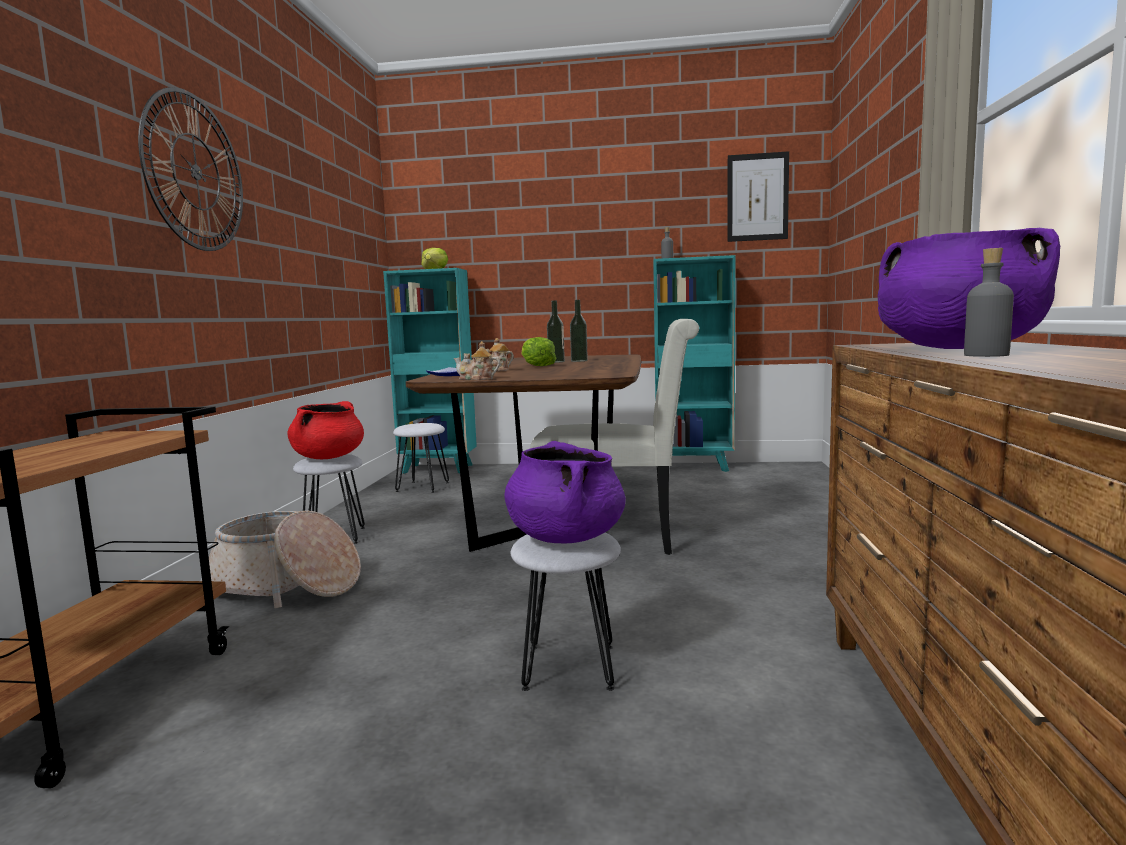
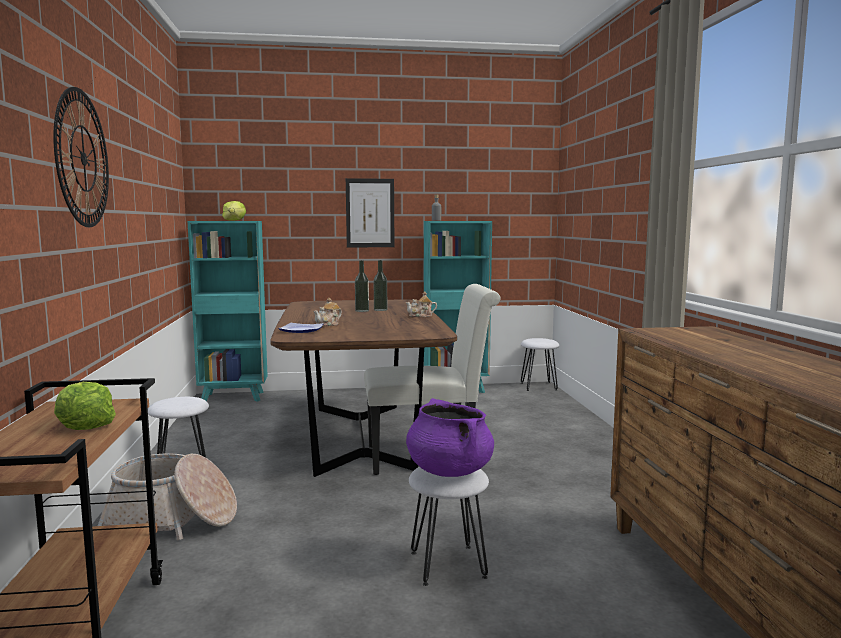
camera: 15 degrees left, 0 degrees up
(328, 457) = (179, 401): red cooking pot -> none
(423, 487) = (231, 416): white stool -> white stool (539, 386)
(477, 379) = (332, 338): teapot -> teapot (421, 316)
(537, 365) = (353, 317): lettuce -> lettuce (84, 425)
(757, 197) = (505, 173): picture -> picture (370, 213)
(956, 348) = (707, 343): purple cooking pot -> none
(986, 355) = (736, 357): grey bottle -> none

